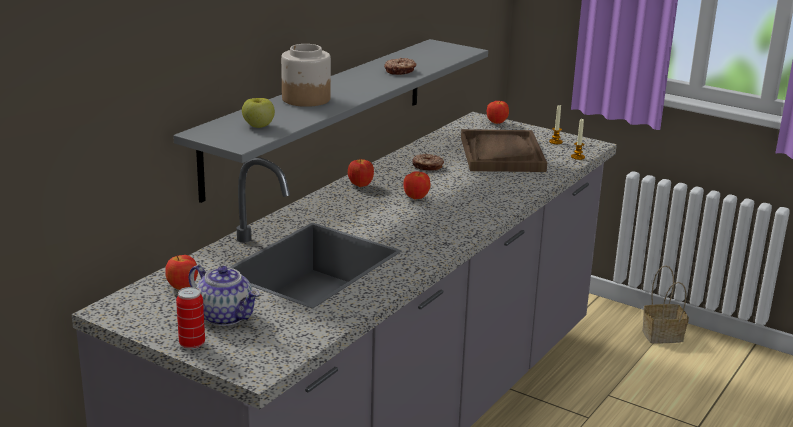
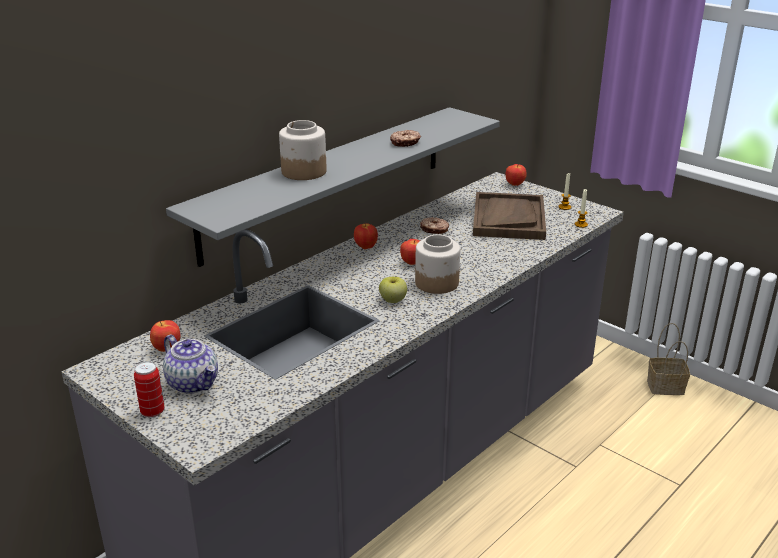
camera: 10 degrees right, 5 degrees up
(258, 126) = (246, 201): apple -> apple (392, 300)
(449, 215) = (436, 283): none -> jar

